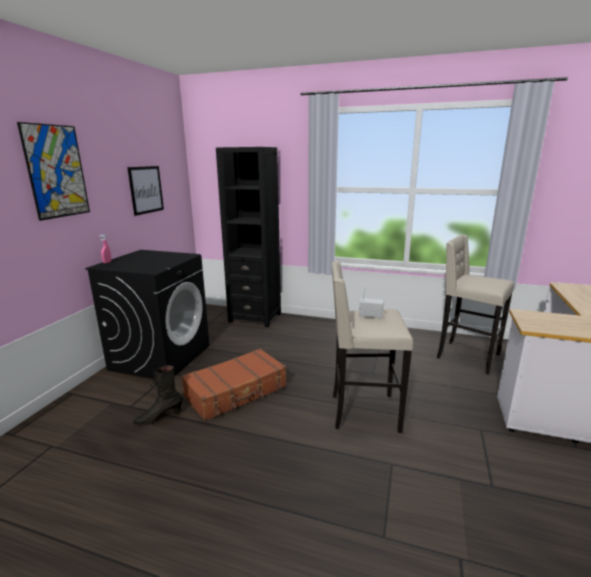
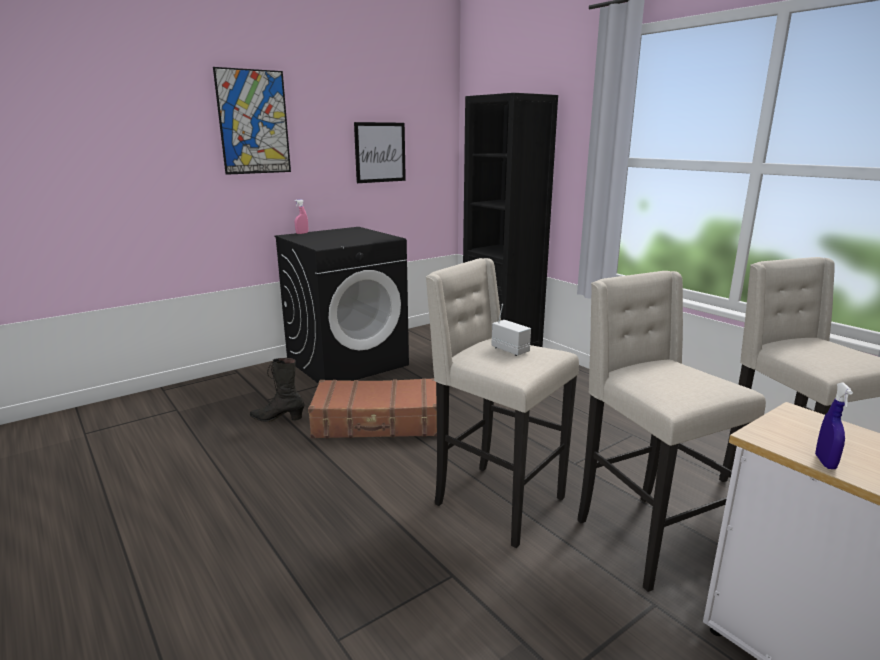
camera: 35 degrees right, 0 degrees up
(443, 399) = (645, 537): none -> beige stool
(564, 331) = (825, 462): none -> blue spray bottle

